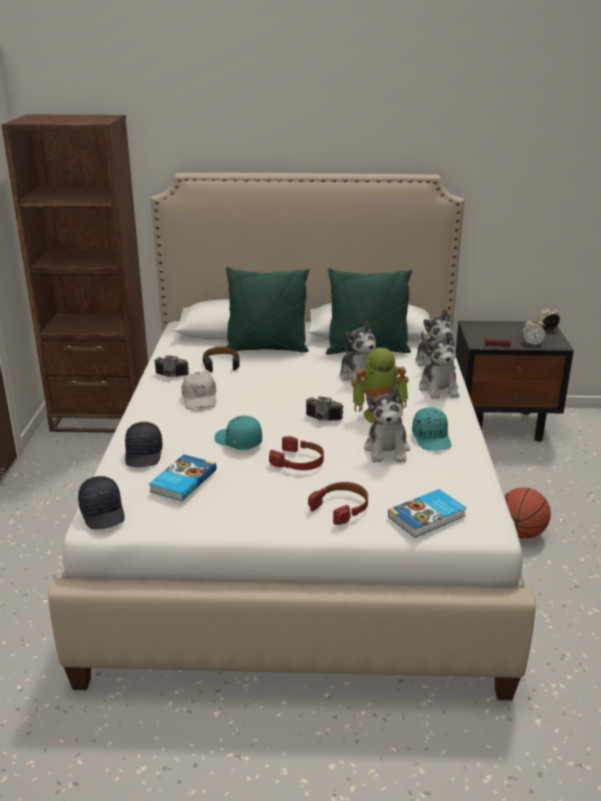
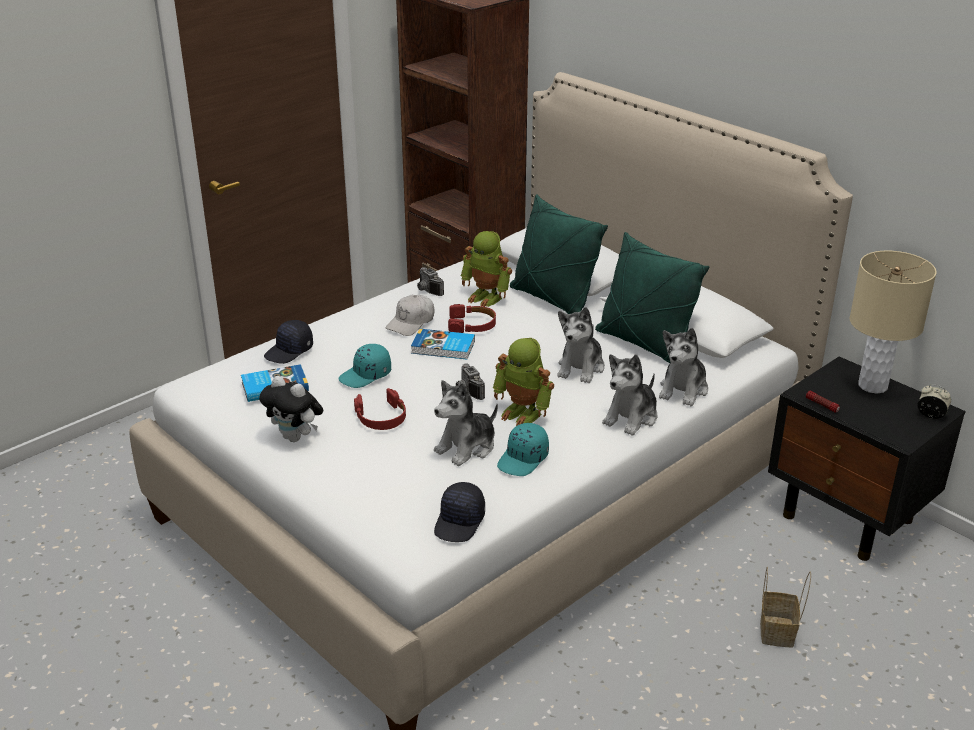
camera: 45 degrees right, 5 degrees up
(103, 512) = (195, 382): black cap -> black cap (460, 522)
(221, 363) = (487, 297): black headphones -> toy robot
(238, 441) = (366, 375): turquoise cap -> turquoise cap turned 120 degrees counterclockwise
(265, 505) = (296, 437): none -> plush toy
(341, 507) = (339, 472): red headphones -> red headphones (472, 325)
(428, 517) = (384, 519): book -> book (443, 348)
(499, 327) = (872, 386): none -> beige table lamp
(521, 533) = (660, 632): basketball -> none
(532, 343) = (871, 423): alarm clock -> none
(567, 497) = (778, 632): none -> basket

